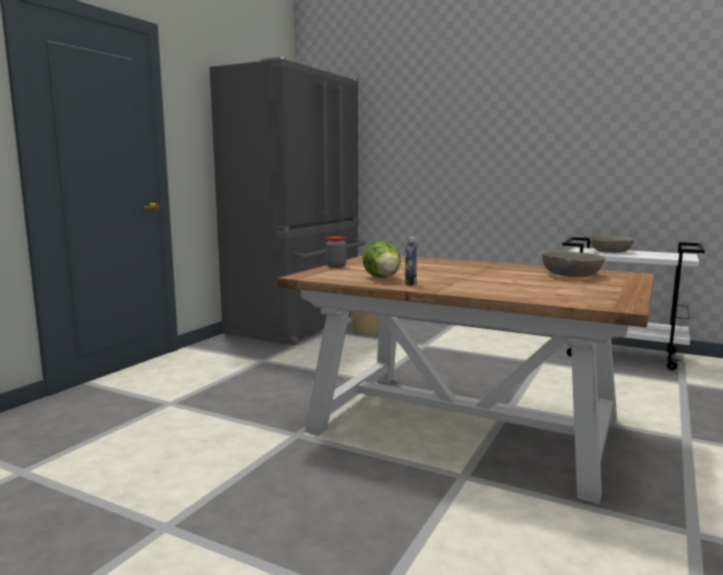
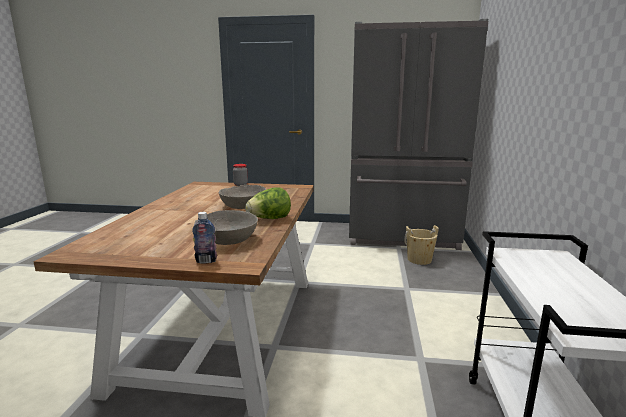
camera: 70 degrees right, 5 degrees up
(383, 278) = (194, 196): lettuce -> lettuce (269, 219)
(410, 284) = (173, 202): bottle -> bottle (206, 261)
(610, 251) = (556, 272): grey bowl -> grey bowl (243, 205)

